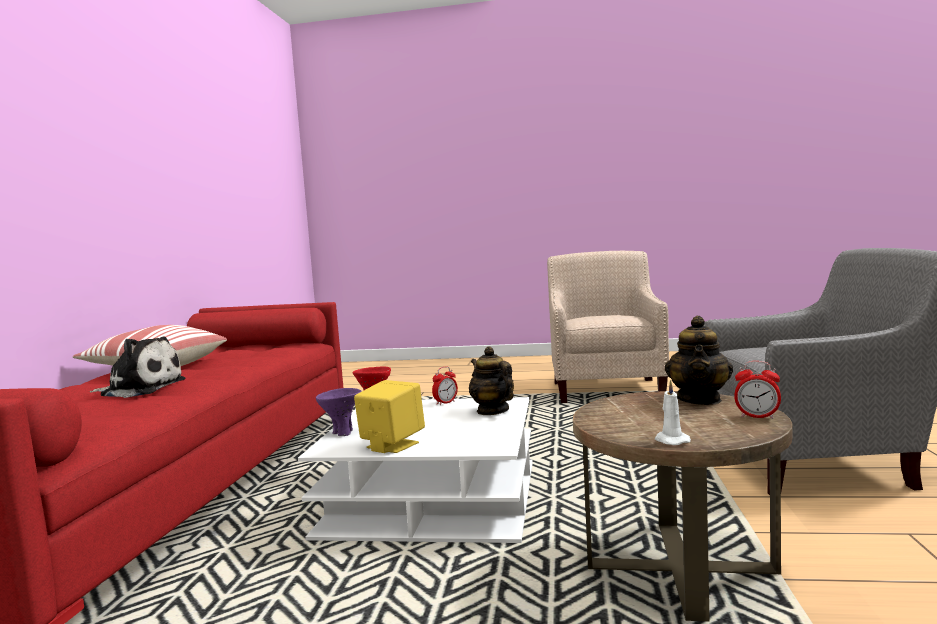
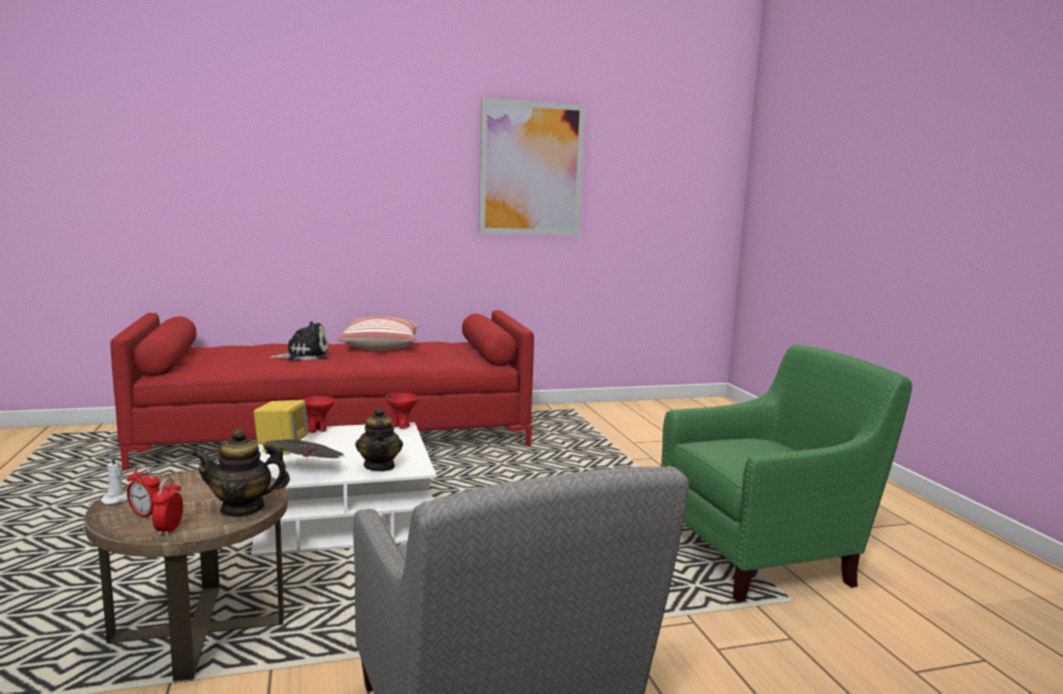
camera: 65 degrees right, 5 degrees up
(140, 389) = (304, 356): plush toy -> plush toy turned 90 degrees counterclockwise
(196, 148) = (531, 169): none -> picture
(342, 433) = (317, 430): purple bowl -> red bowl
(445, 403) = (408, 447): alarm clock -> alarm clock (146, 515)
(481, 433) = (309, 470): none -> newspaper
(492, 411) = (380, 466): teapot -> teapot turned 135 degrees clockwise
(607, 389) = (764, 556): beige armchair -> green armchair

